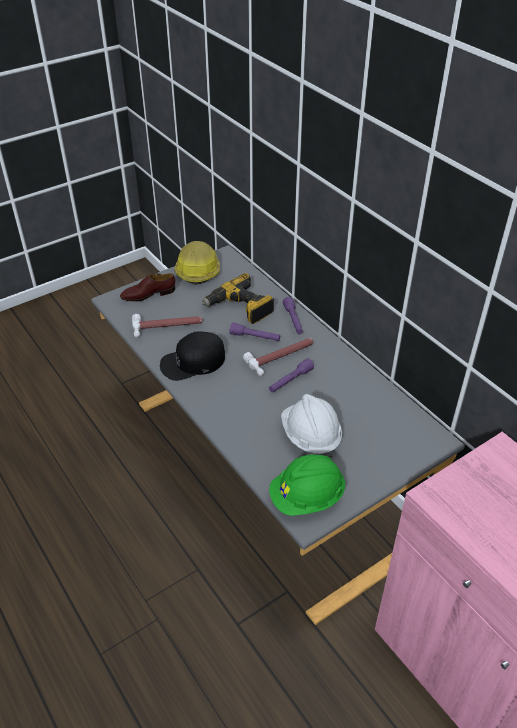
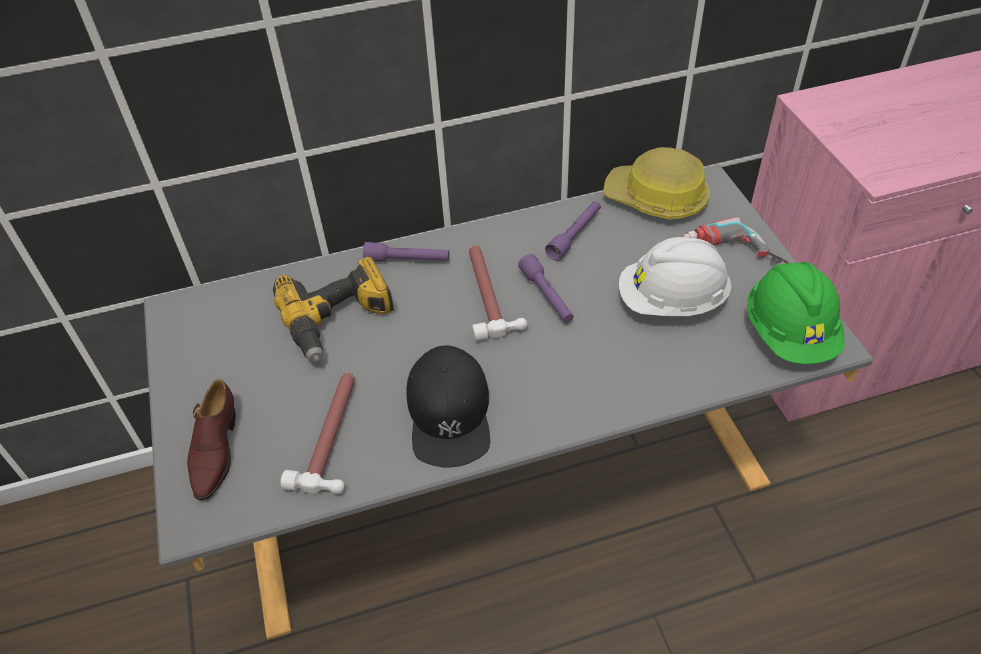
camera: 70 degrees left, 5 degrees up
(197, 269) = (189, 357): hard hat -> hard hat (656, 199)
(255, 337) = (425, 316): purple flashlight -> purple flashlight (575, 235)
(368, 461) = (732, 255): none -> power drill

